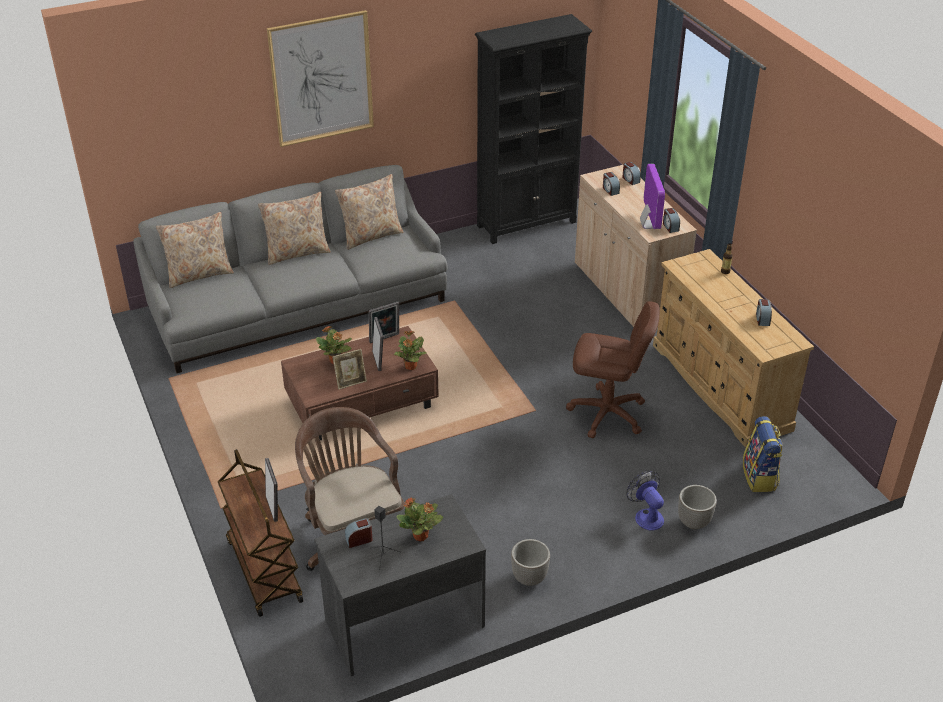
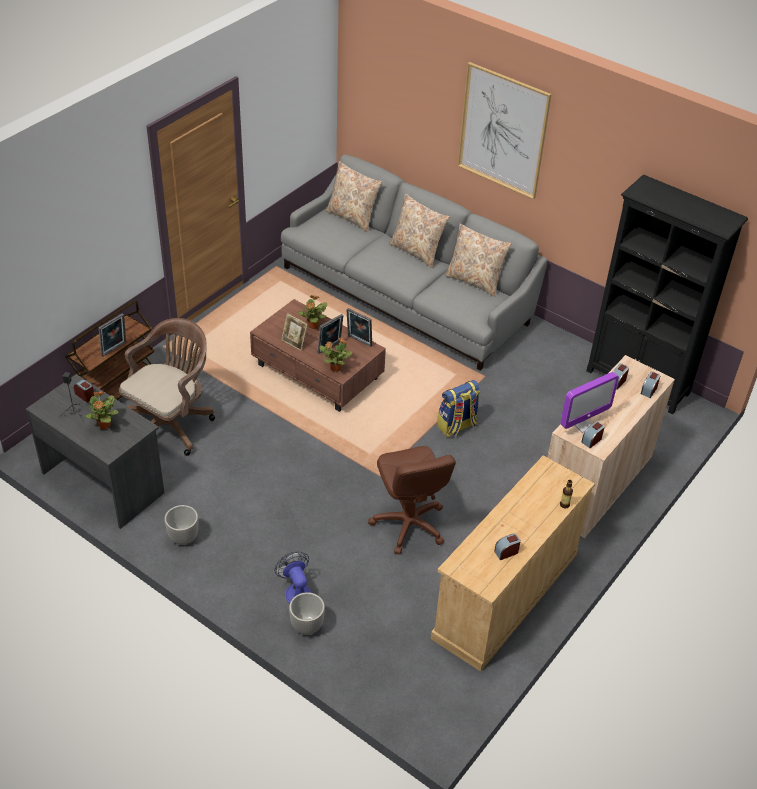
camera: 60 degrees right, 5 degrees up
(646, 515) = (296, 590): fan -> fan turned 60 degrees counterclockwise
(760, 477) = (396, 660): backpack -> backpack (457, 426)

